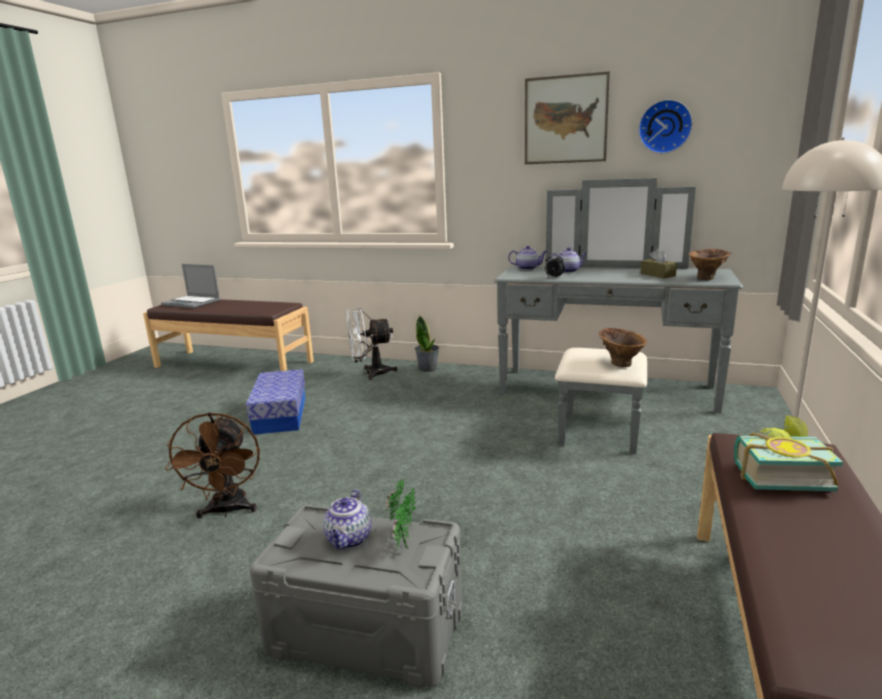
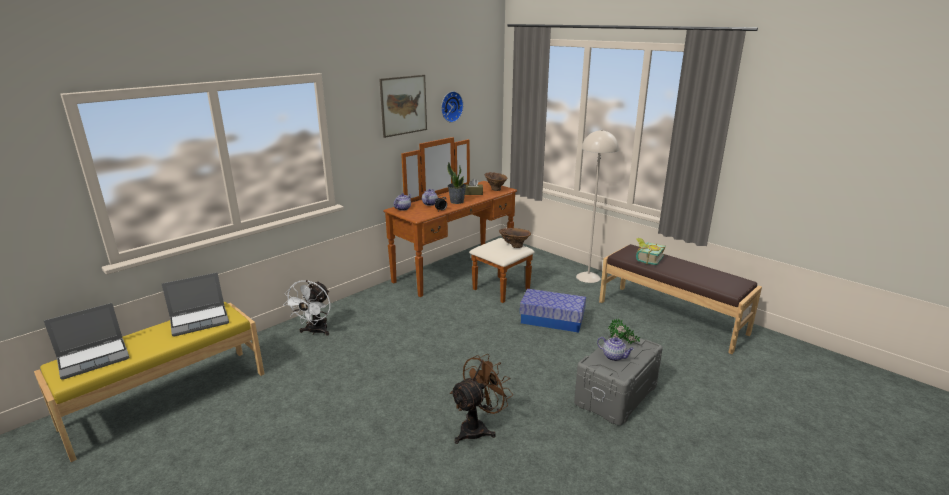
camera: 65 degrees left, 5 degrees up
(228, 511) = (478, 428): brown fan -> brown fan turned 60 degrees counterclockwise
(234, 364) = (167, 399): brown bench -> yellow bench
(260, 306) = (200, 321): none -> laptop
(280, 415) = (344, 387): storage box -> storage box (552, 320)
(428, 368) = (342, 308): potted plant -> potted plant (457, 201)
(605, 399) = (465, 273): grey dresser -> brown dresser

